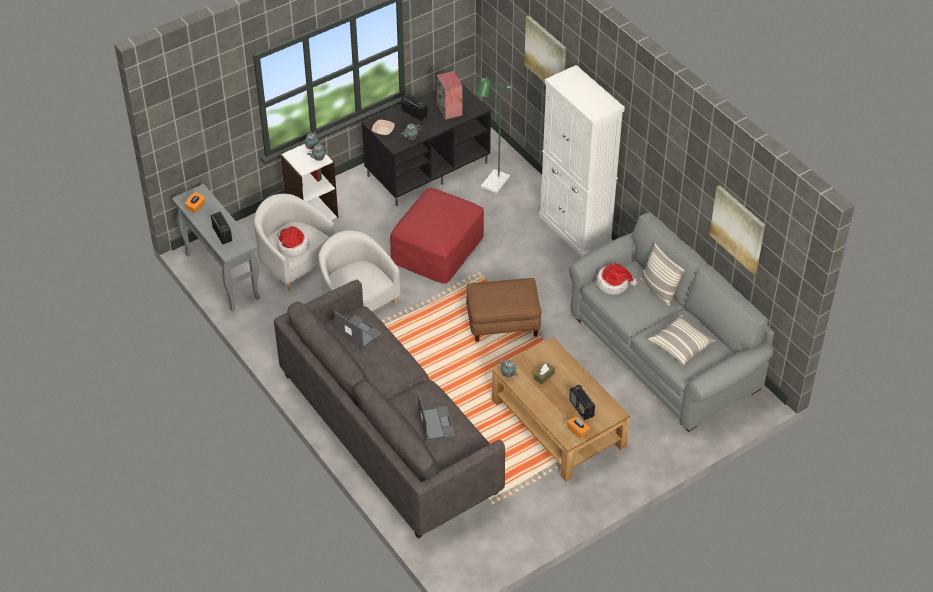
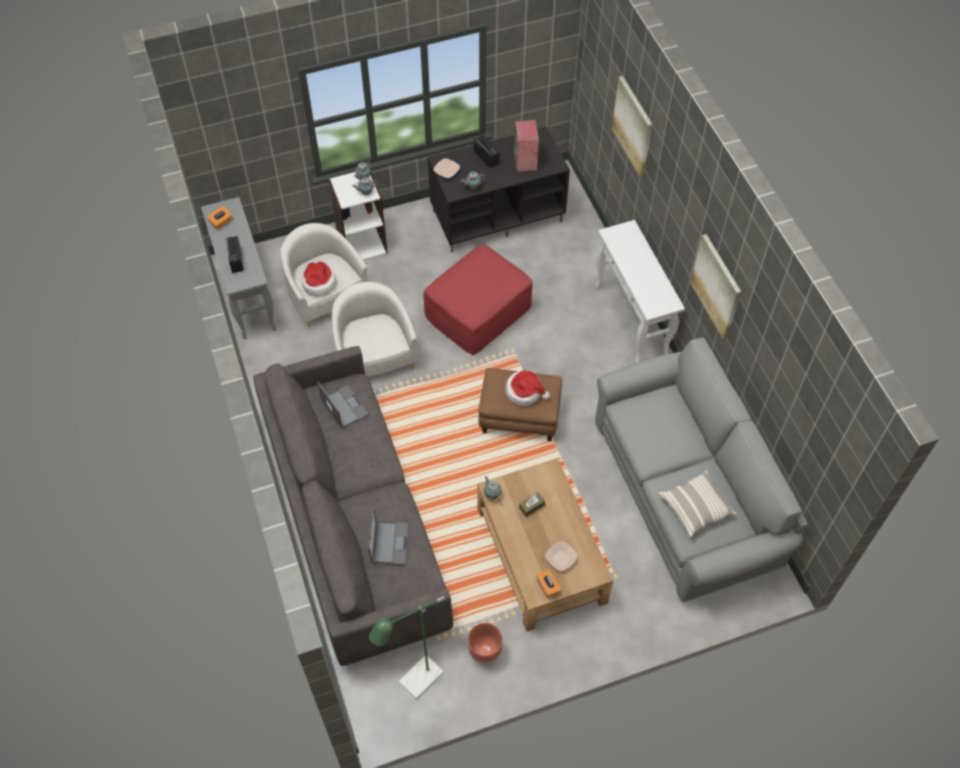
camera: 15 degrees right, 10 degrees up
(492, 185) = (559, 249): green floor lamp -> green floor lamp (415, 683)
(535, 503) = (484, 652): none -> brown planter
(575, 230) = (631, 320): white cabinet -> white console table
(581, 408) = (560, 558): radio -> bowl
(614, 284) = (642, 410): hat -> hat (525, 392)
(658, 290) = (691, 430): pillow -> none
(738, 229) = (792, 398): picture -> picture (716, 286)

